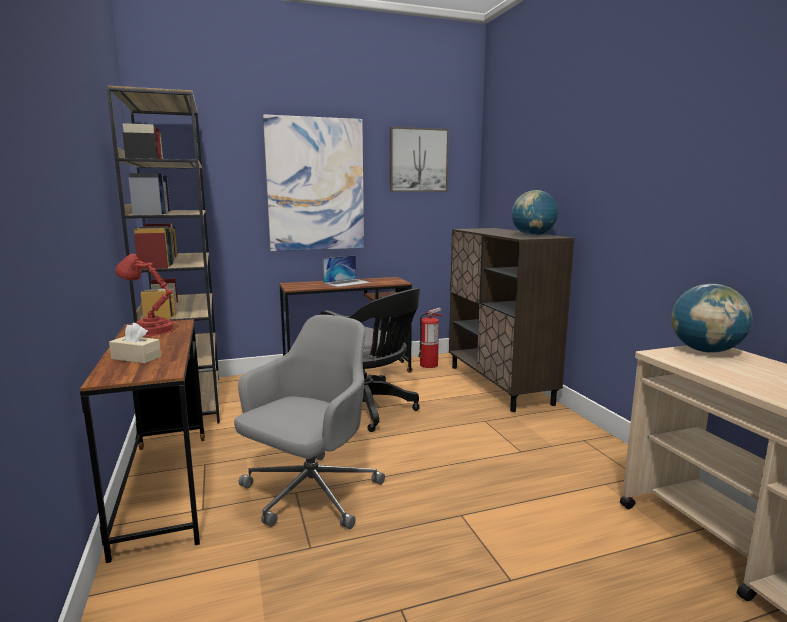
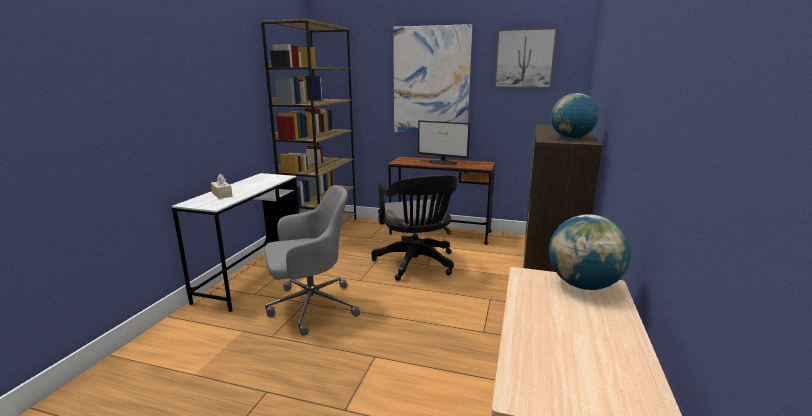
camera: 35 degrees right, 5 degrees up
(149, 330) = (261, 179): red table lamp -> none
(164, 489) = (252, 276): brown desk -> white desk
(347, 283) = (443, 162): laptop -> monitor
(429, 365) = (510, 242): fire extinguisher -> none

